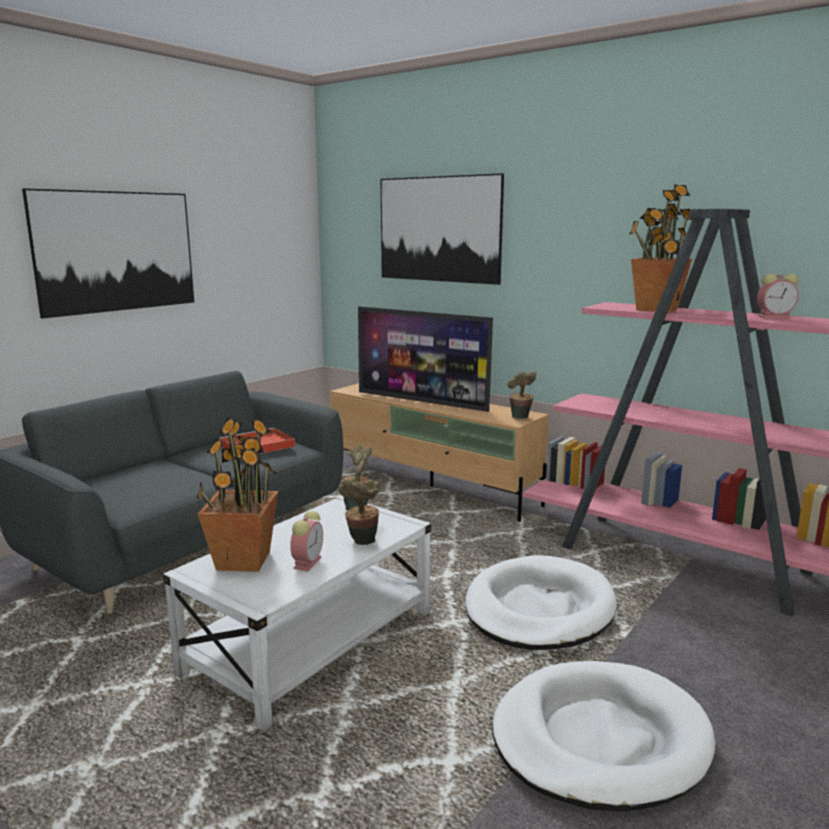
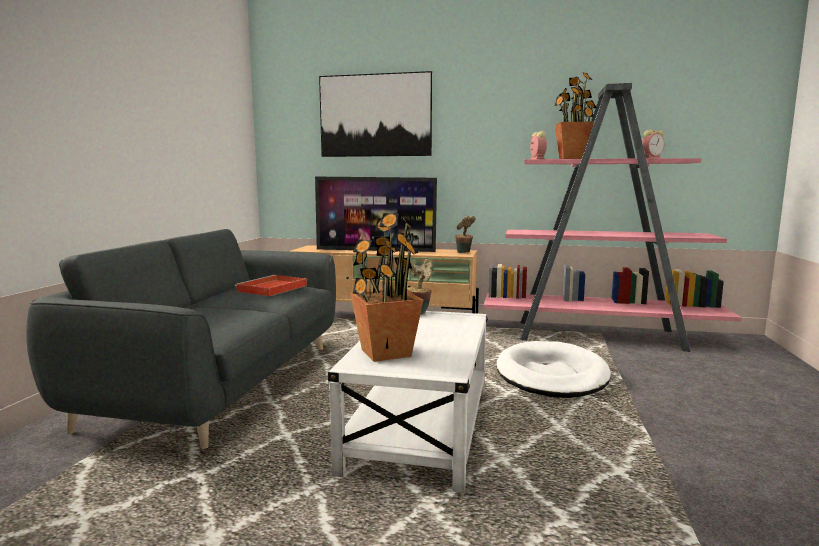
camera: 25 degrees left, 5 degrees down
(117, 251) = (115, 109): picture -> none
(307, 562) = (440, 345): alarm clock -> alarm clock (537, 159)
(361, 542) = (459, 330): potted plant -> none
(599, 739) = (683, 434): white dog bed -> none

